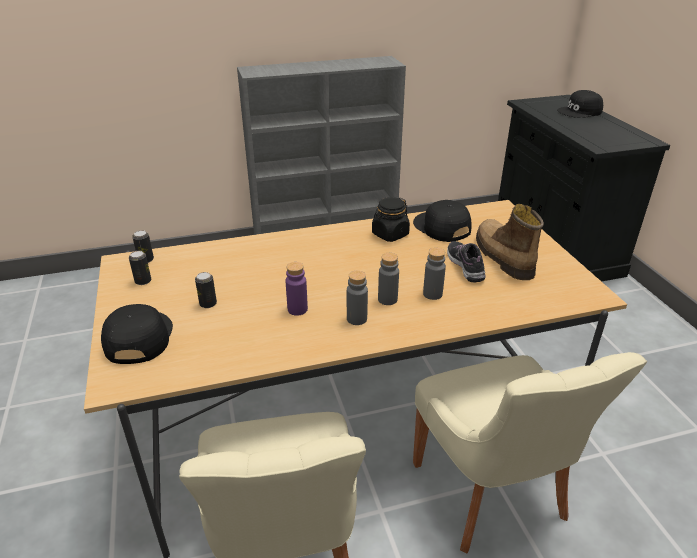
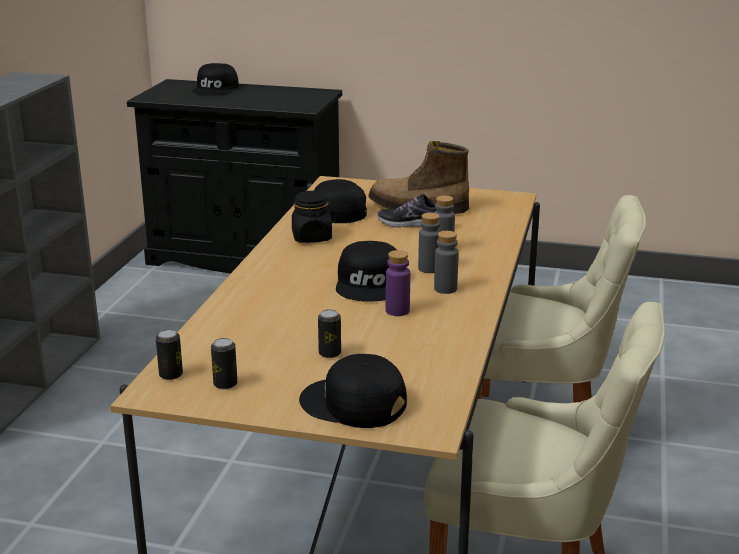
camera: 60 degrees left, 10 degrees down
(335, 283) = (371, 283): none -> black cap

